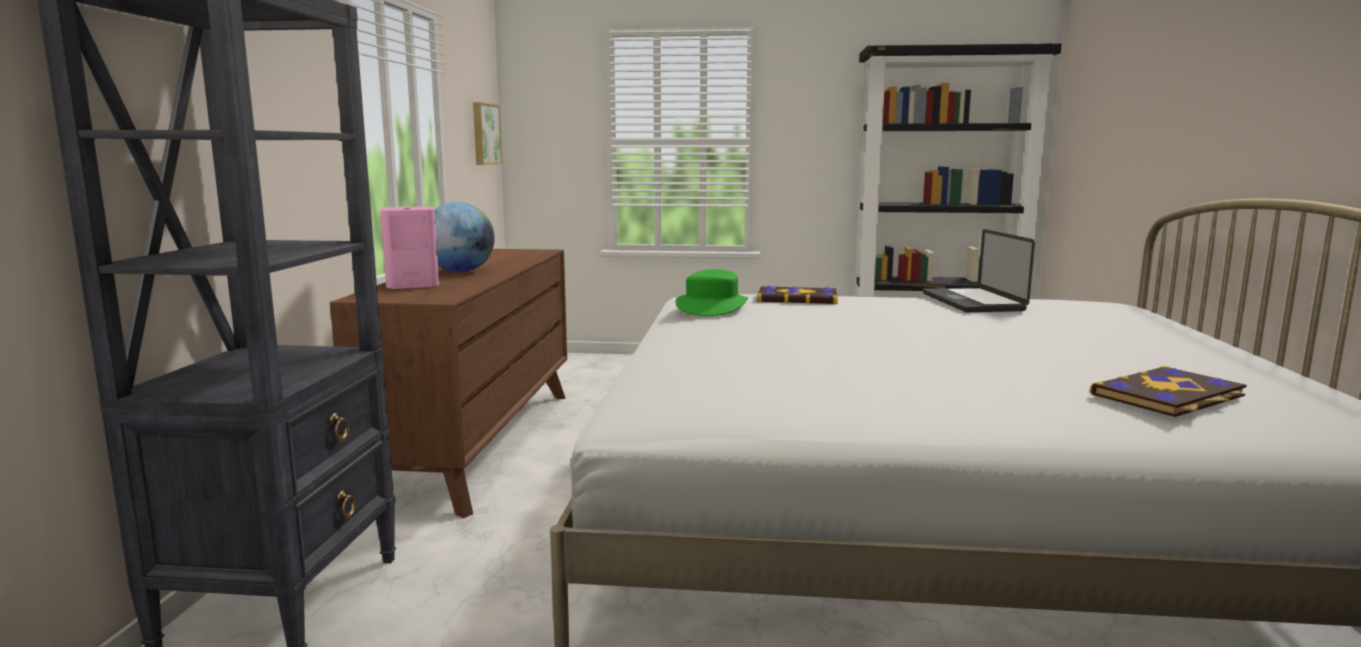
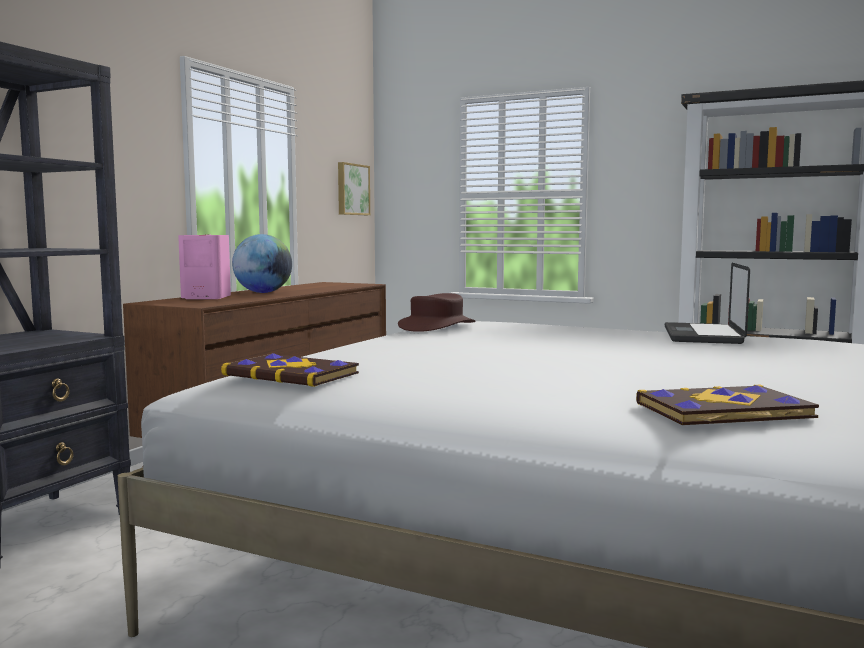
camera: 20 degrees right, 5 degrees down
(712, 307) = (436, 326): green hat -> brown hat
(797, 298) = (531, 325): book -> book (292, 374)

